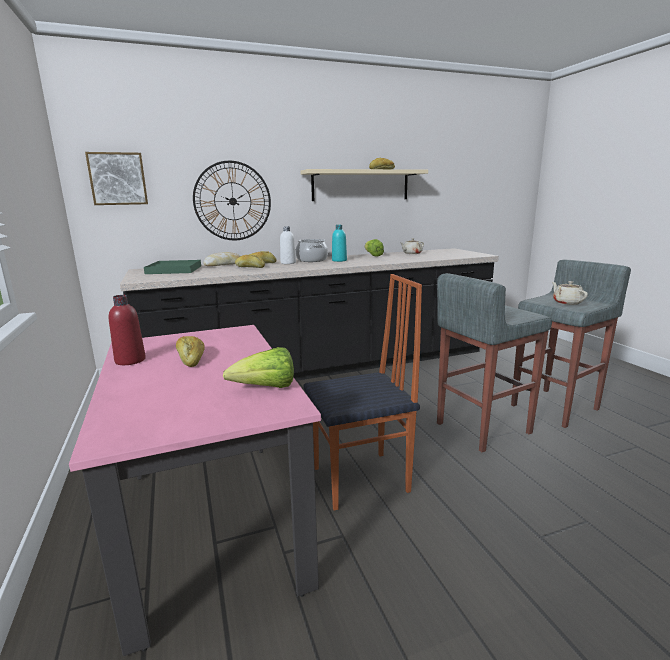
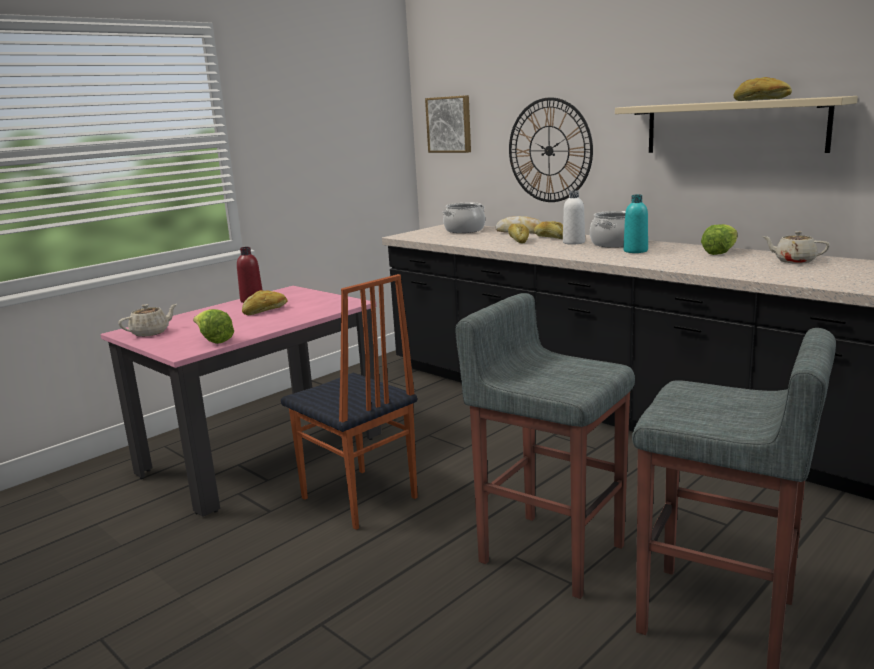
camera: 65 degrees right, 0 degrees up
(174, 270) = (464, 230): green tray -> cooking pot
(567, 302) = (708, 408): beige teapot -> beige teapot (151, 333)

